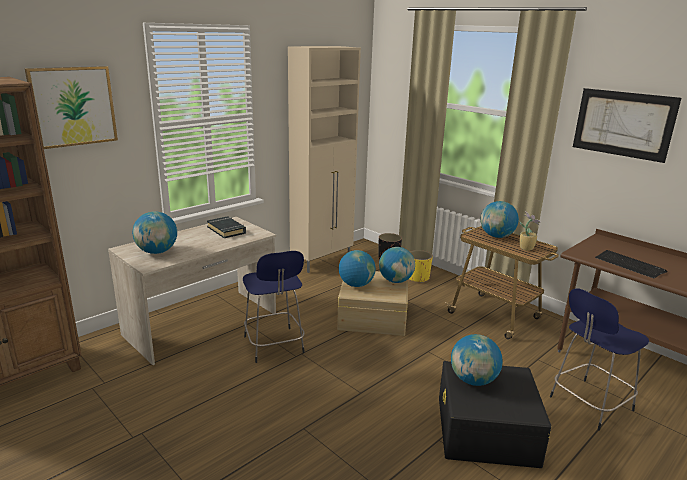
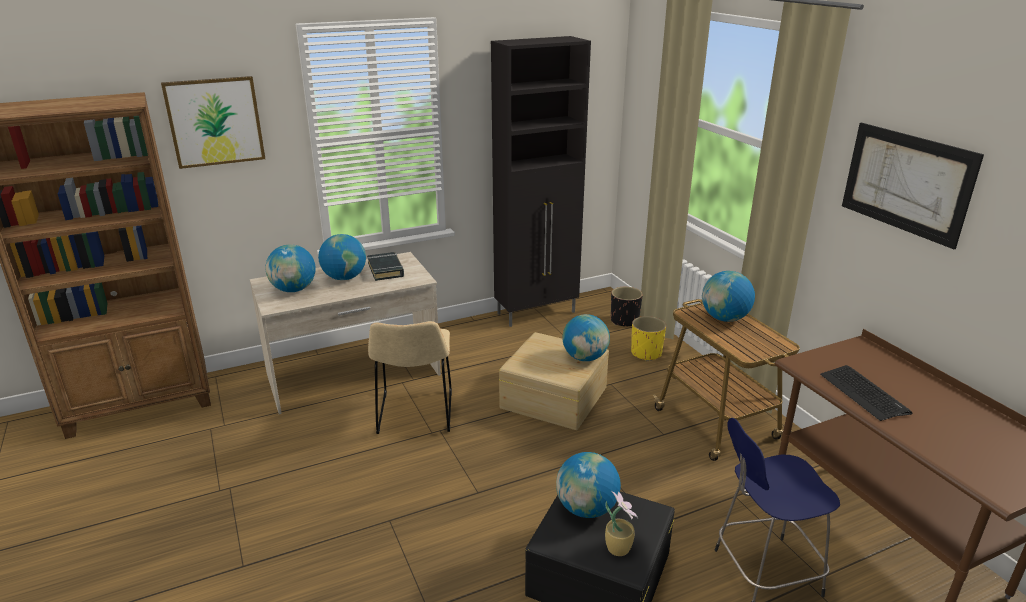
camera: 20 degrees right, 5 degrees up
(274, 346) = (415, 415): blue stool -> beige chair
(322, 261) = (537, 313): beige cabinet -> black cabinet
(356, 285) = (531, 356): globe -> globe (344, 278)
(526, 248) = (751, 342): potted plant -> potted plant (618, 547)

